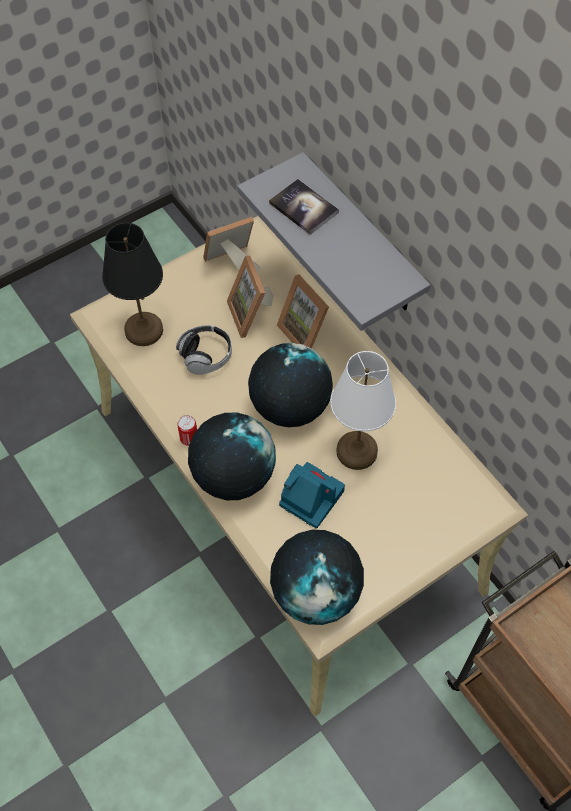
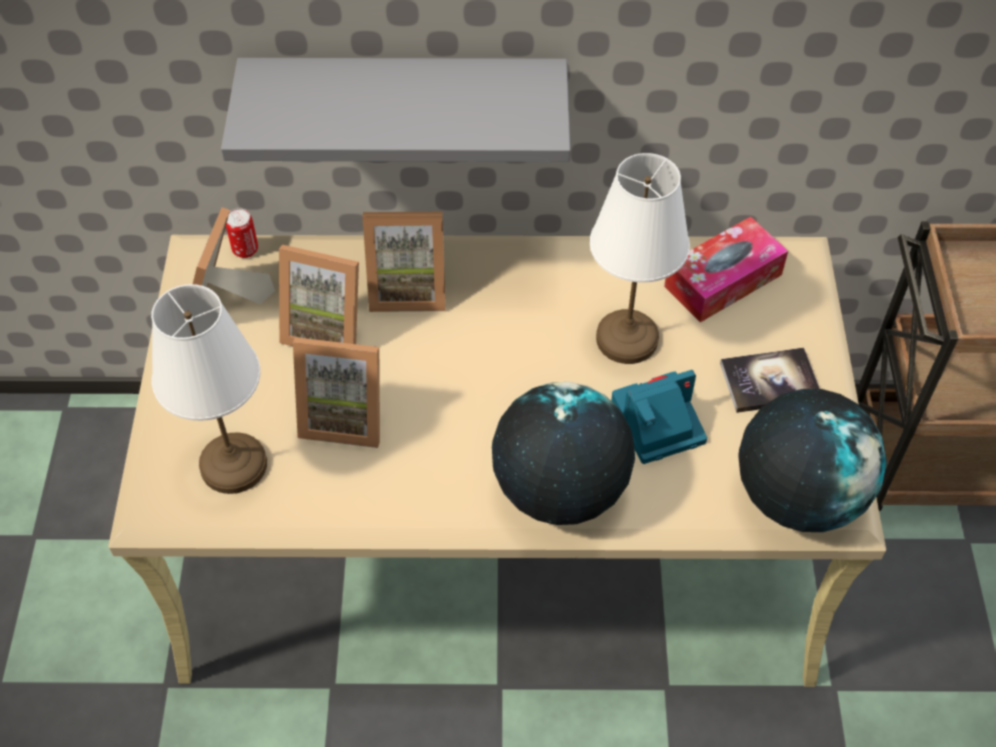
camera: 55 degrees left, 5 degrees down
(143, 330) = (233, 466): black table lamp -> white table lamp
(189, 439) = (460, 509): can -> can (245, 250)
(206, 356) = (344, 416): headphones -> picture frame
(289, 406) = (504, 369): globe -> none
(303, 208) = (331, 105): book -> book (769, 381)
(439, 476) = (723, 280): none -> tissue box

